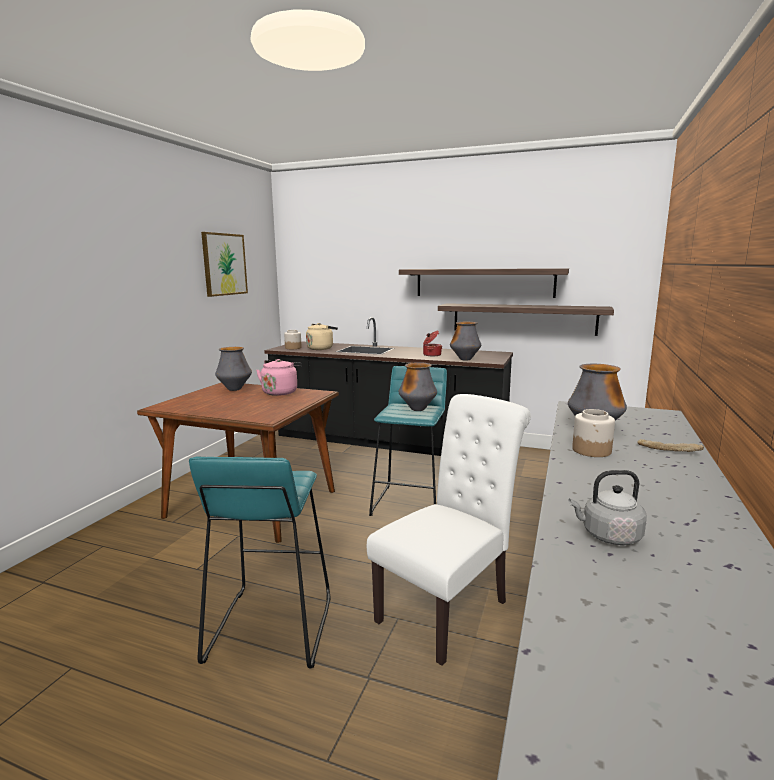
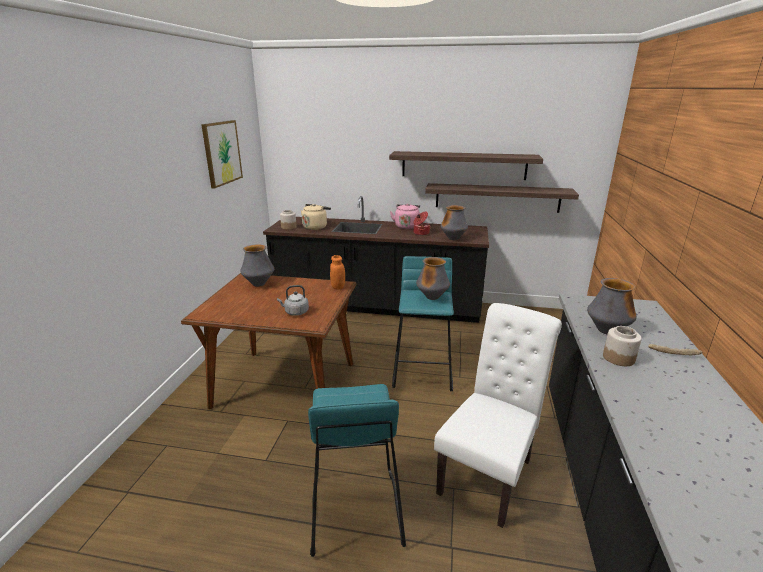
camera: 10 degrees left, 10 degrees up
(280, 392) = (305, 286): pink kettle -> pink kettle (406, 226)
(315, 394) = (338, 287): none -> orange jar
(608, 536) = (683, 462): grey kettle -> grey kettle (295, 312)

